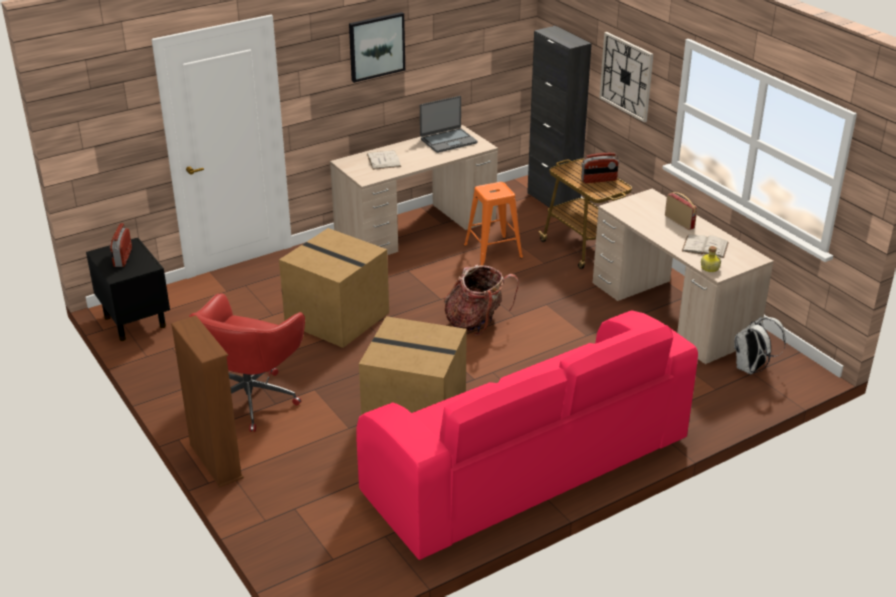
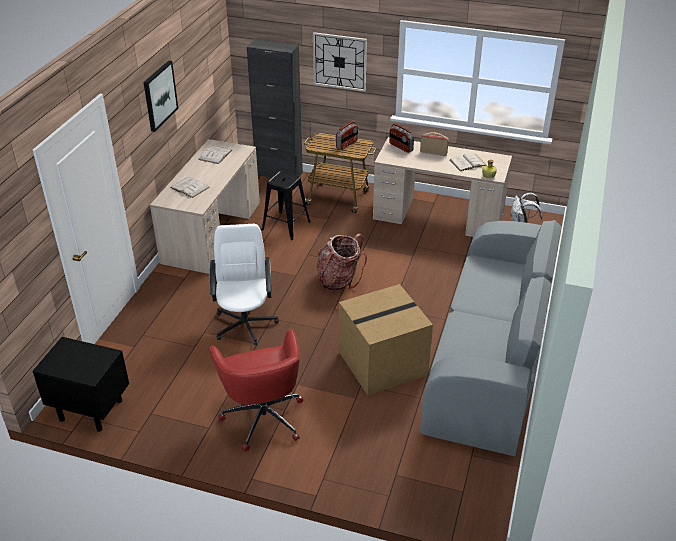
camera: 40 degrees left, 5 degrees up
(122, 257) = (73, 359): radio -> radio (400, 147)
(215, 461) = (300, 477): brown bookcase -> none
(339, 317) = (245, 323): cardboard box -> white office chair
(448, 141) = (215, 155): laptop -> white book
(492, 252) = (286, 226): orange stool -> black stool
(526, 468) = (489, 359): pink sofa -> grey sofa

